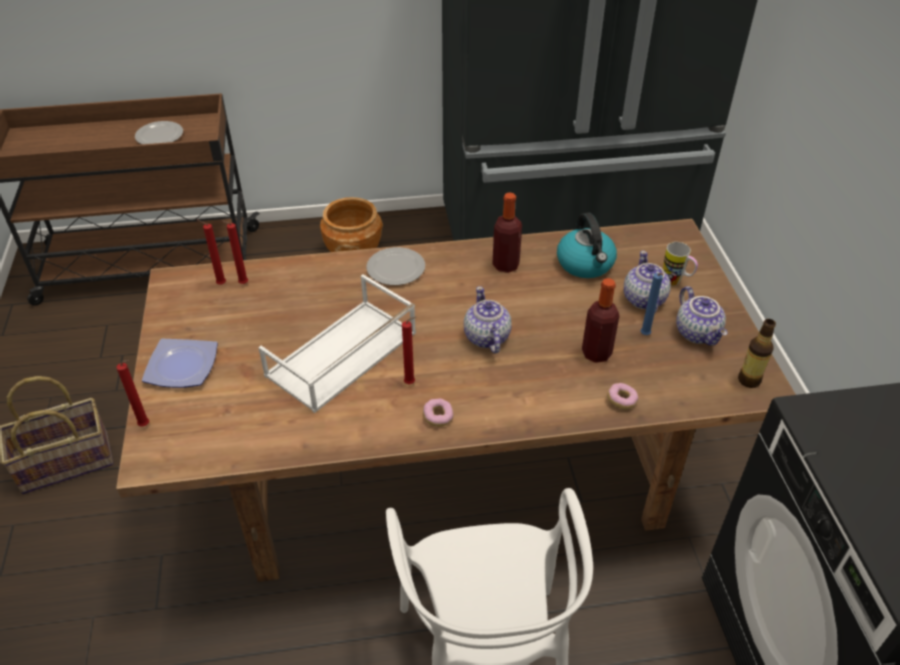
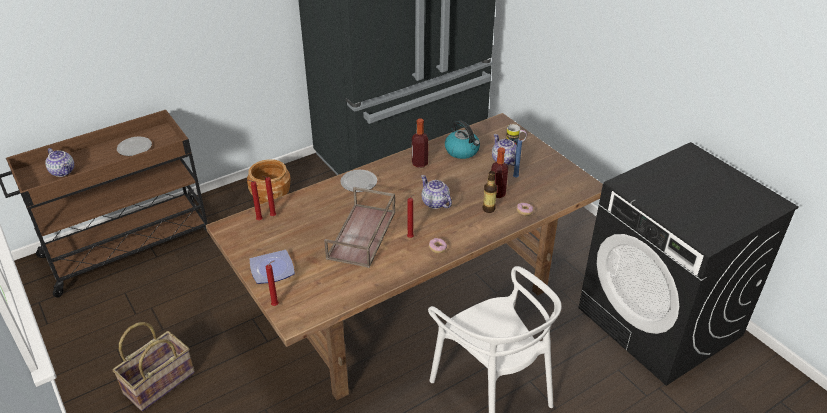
camera: 25 degrees left, 5 degrees down
(342, 356) = (362, 235): white tray -> brown tray
(698, 333) = (541, 169): teapot -> teapot (63, 171)
(749, 380) = (578, 184): bottle -> bottle (488, 209)

